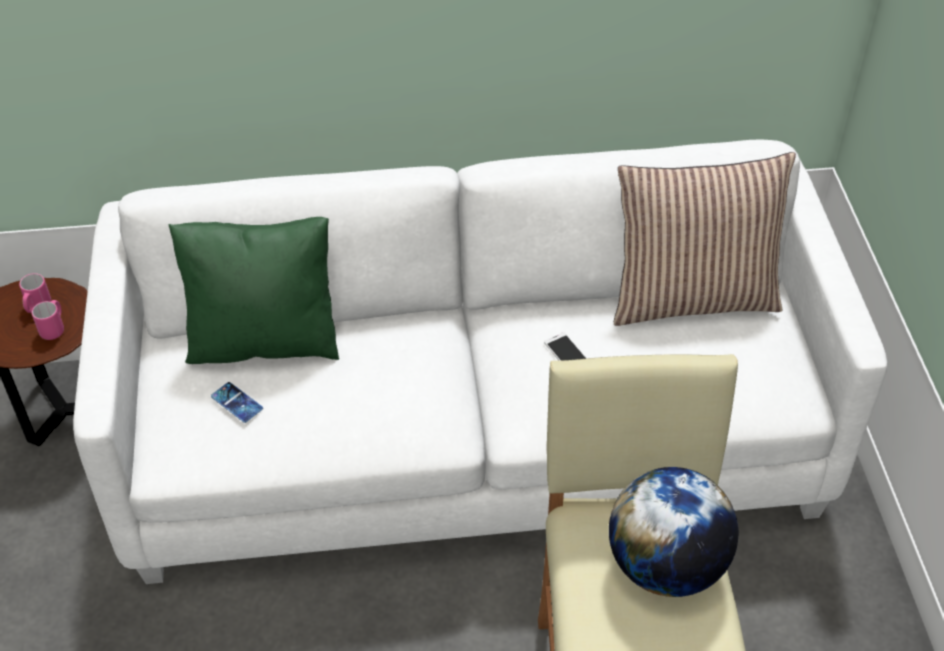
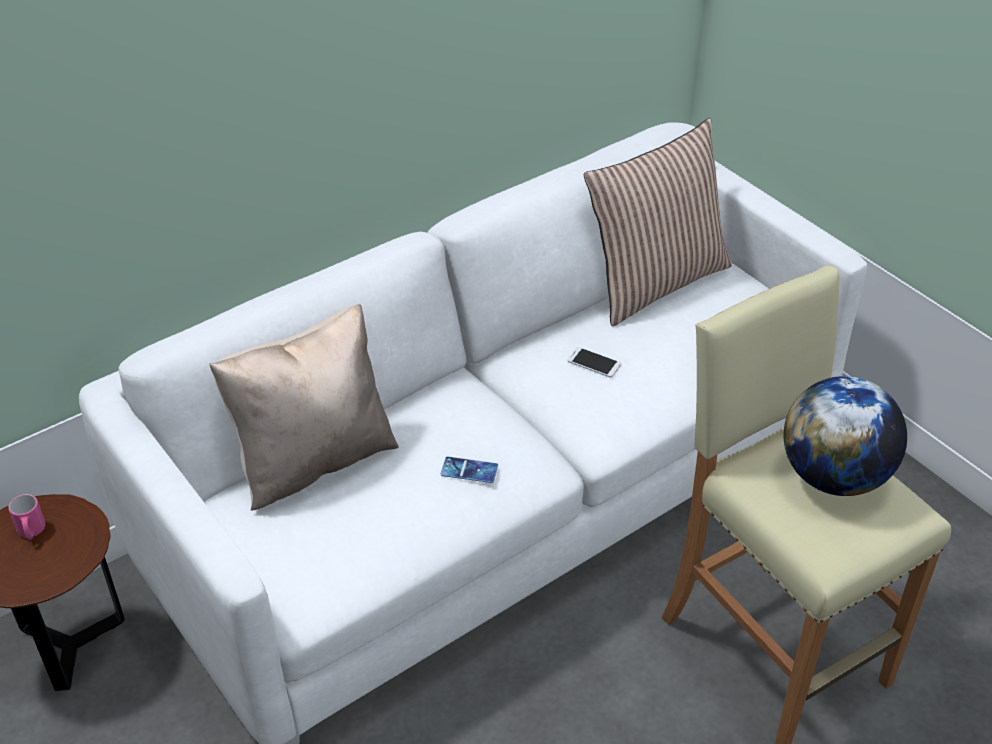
camera: 30 degrees left, 5 degrees down
(54, 328) = (67, 544): pink mug -> none
(237, 402) = (333, 523): phone -> phone (469, 470)
(264, 340) = (313, 460): green pillow -> beige pillow

